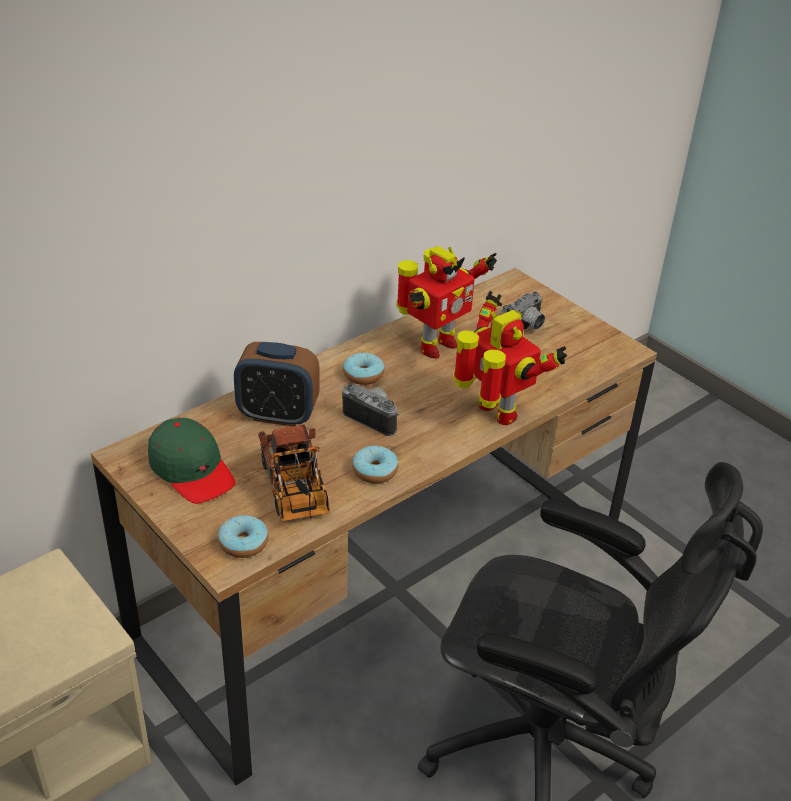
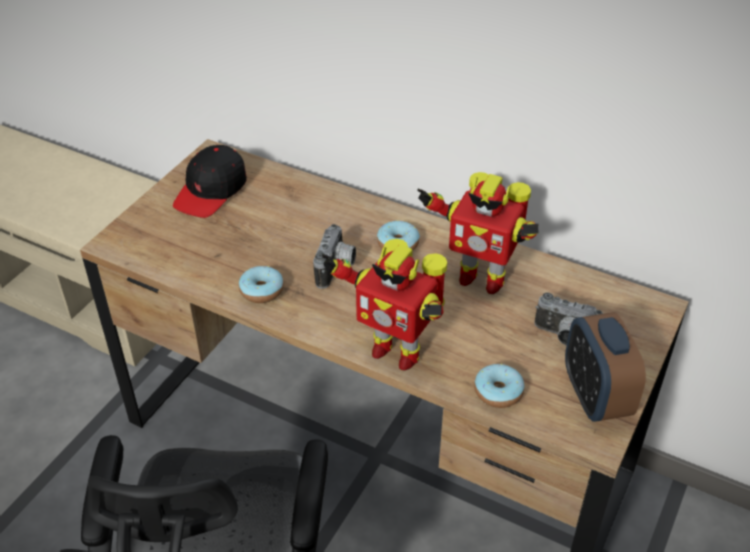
camera: 70 degrees right, 5 degrees up
(192, 470) = (211, 191): green cap -> black cap
(243, 543) = (138, 244): donut -> donut (498, 392)
(278, 415) = (306, 212): alarm clock -> alarm clock (595, 396)
(295, 493) = (209, 253): toy truck -> none
(495, 414) = (395, 350): toy robot -> toy robot turned 90 degrees clockwise

